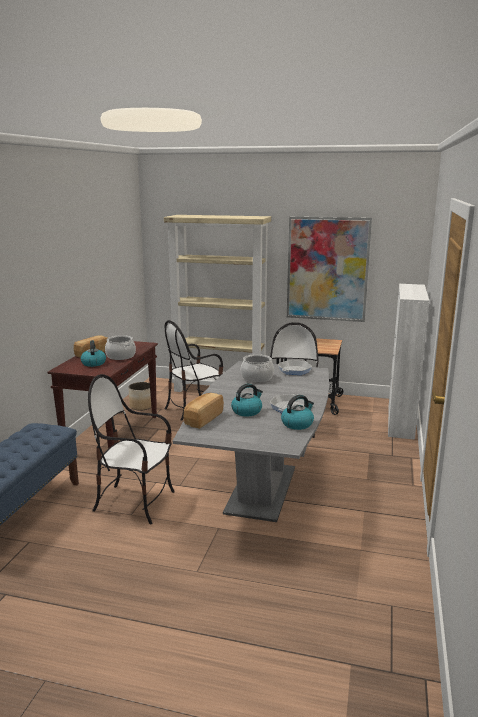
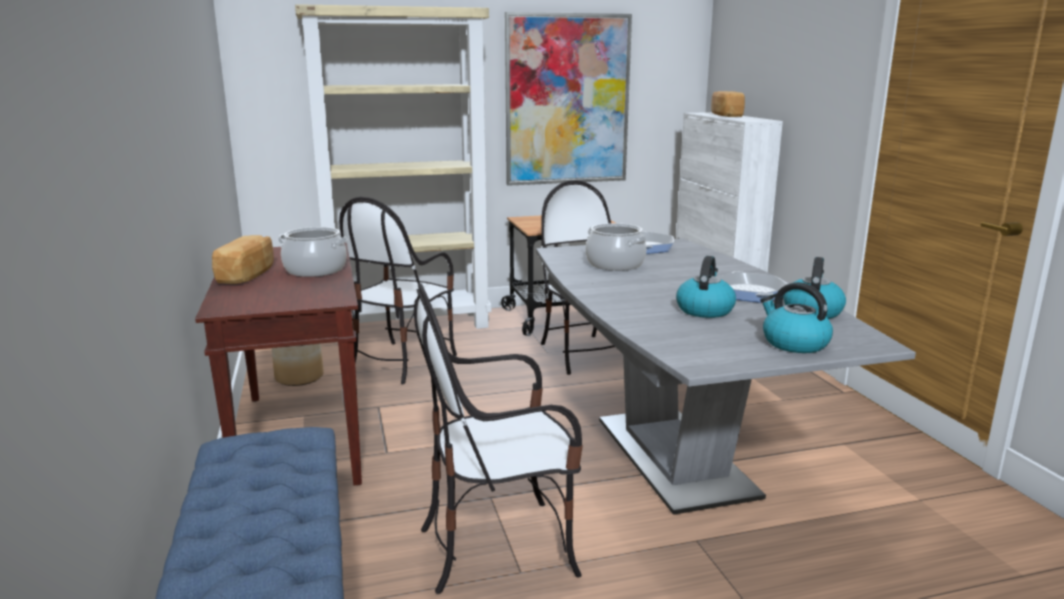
camera: 30 degrees left, 0 degrees up
(93, 363) = (278, 288): kettle -> kettle (794, 343)
(202, 419) = (664, 335): bread -> bread (725, 115)

